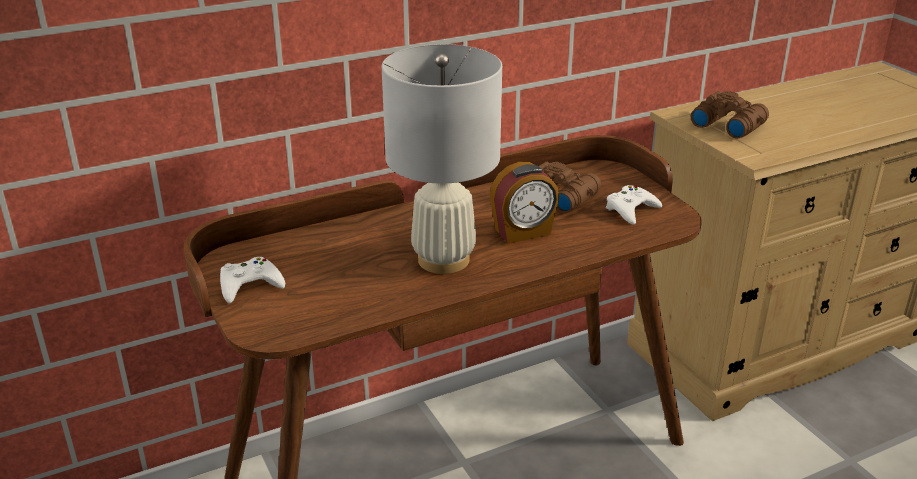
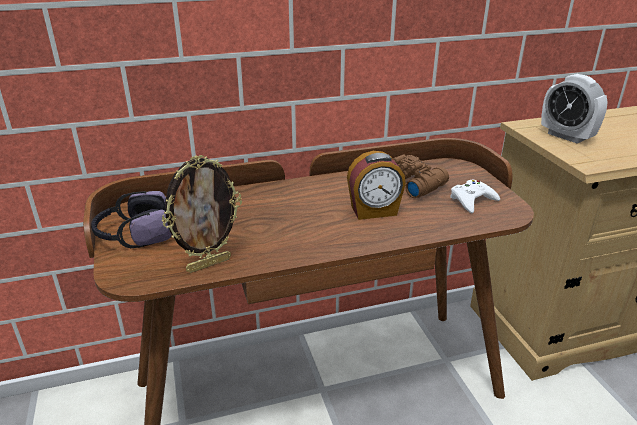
camera: 10 degrees right, 0 degrees up
(250, 285) = (134, 234): white game controller -> headphones
(355, 309) = (209, 264): none -> picture frame
(443, 260) = (299, 228): white table lamp -> none
(727, 125) = (566, 136): brown binoculars -> alarm clock

